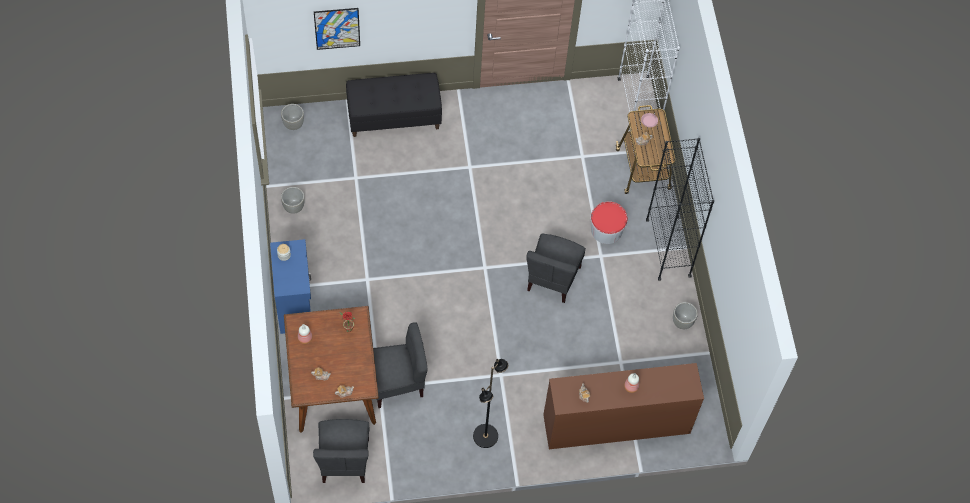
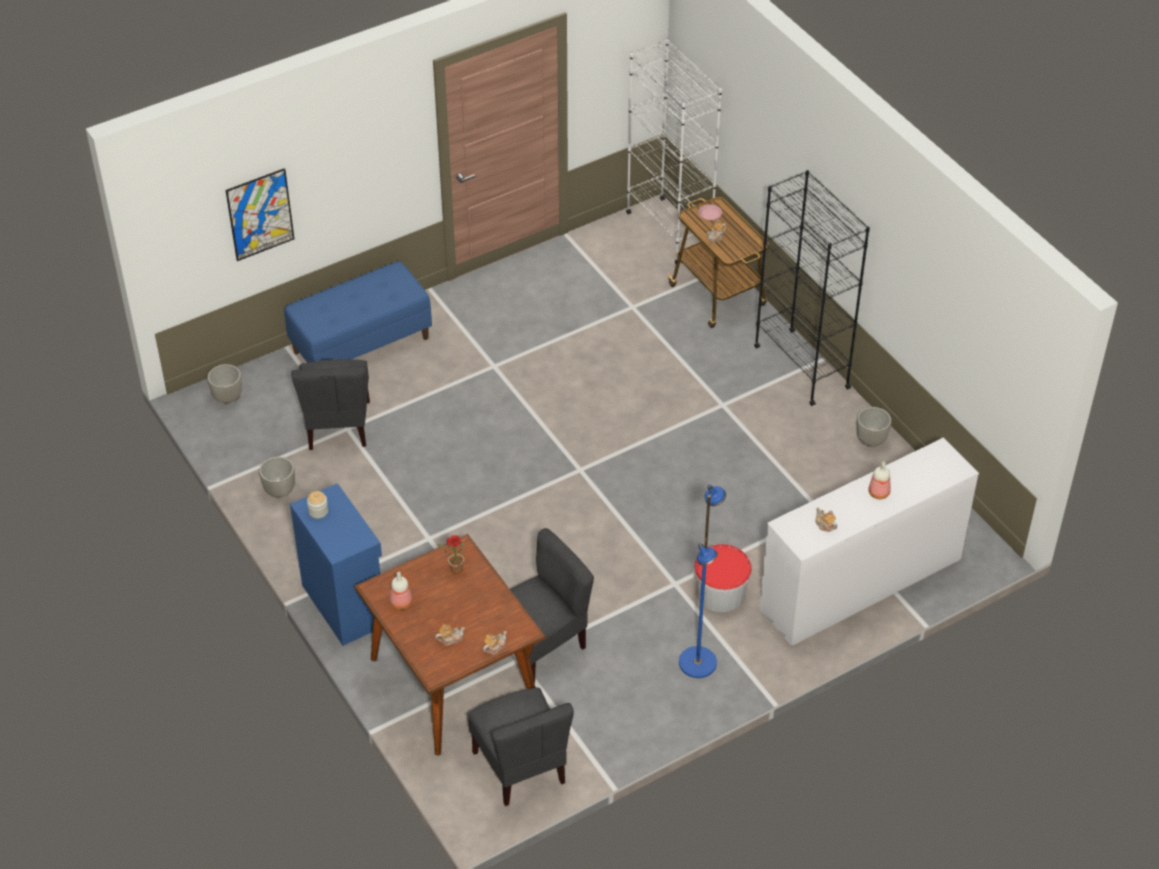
camera: 20 degrees left, 15 degrees down
(394, 117) = (361, 344): black bench -> blue bench
(486, 436) = (698, 663): black floor lamp -> blue floor lamp
(552, 278) = (676, 451): grey chair -> grey chair (337, 426)
(606, 230) = (712, 375): bucket -> bucket (721, 593)
(616, 424) = (860, 584): brown dresser -> white dresser

